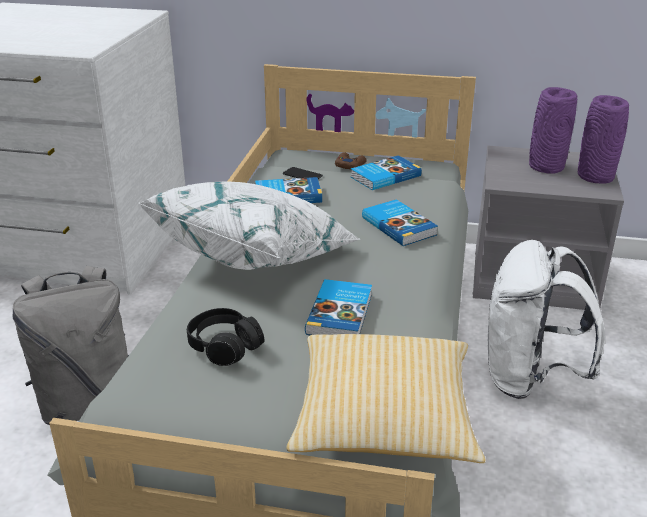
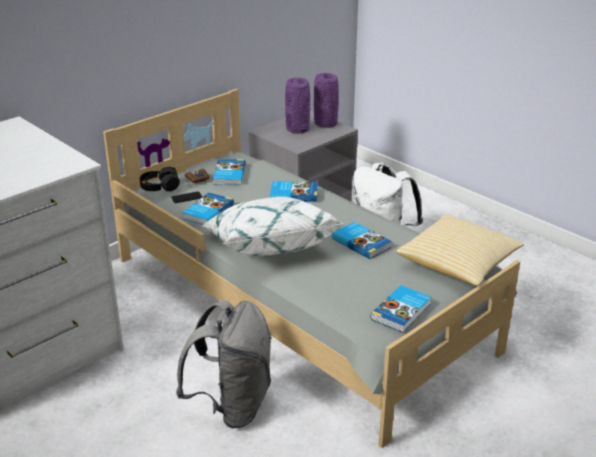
camera: 55 degrees left, 0 degrees up
(195, 411) = (402, 311): none -> book
(224, 346) = (353, 286): black headphones -> black headphones (160, 187)

